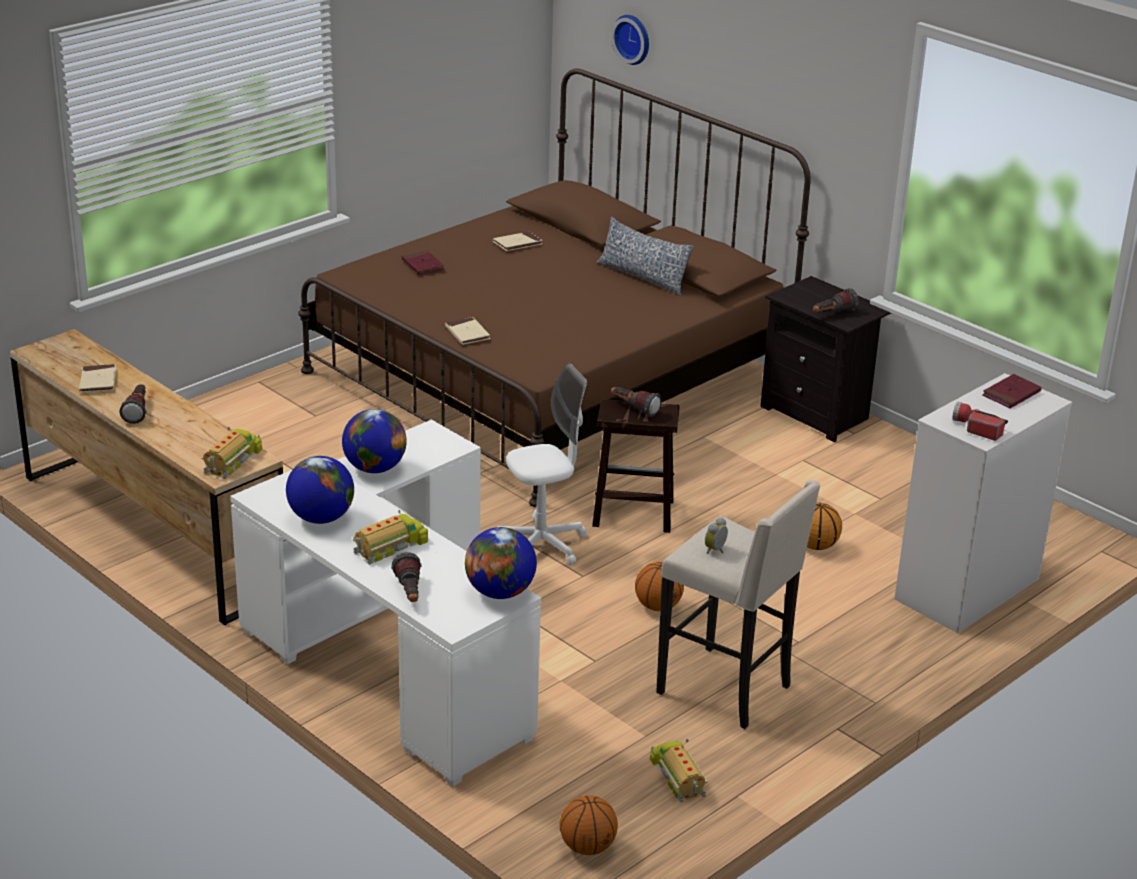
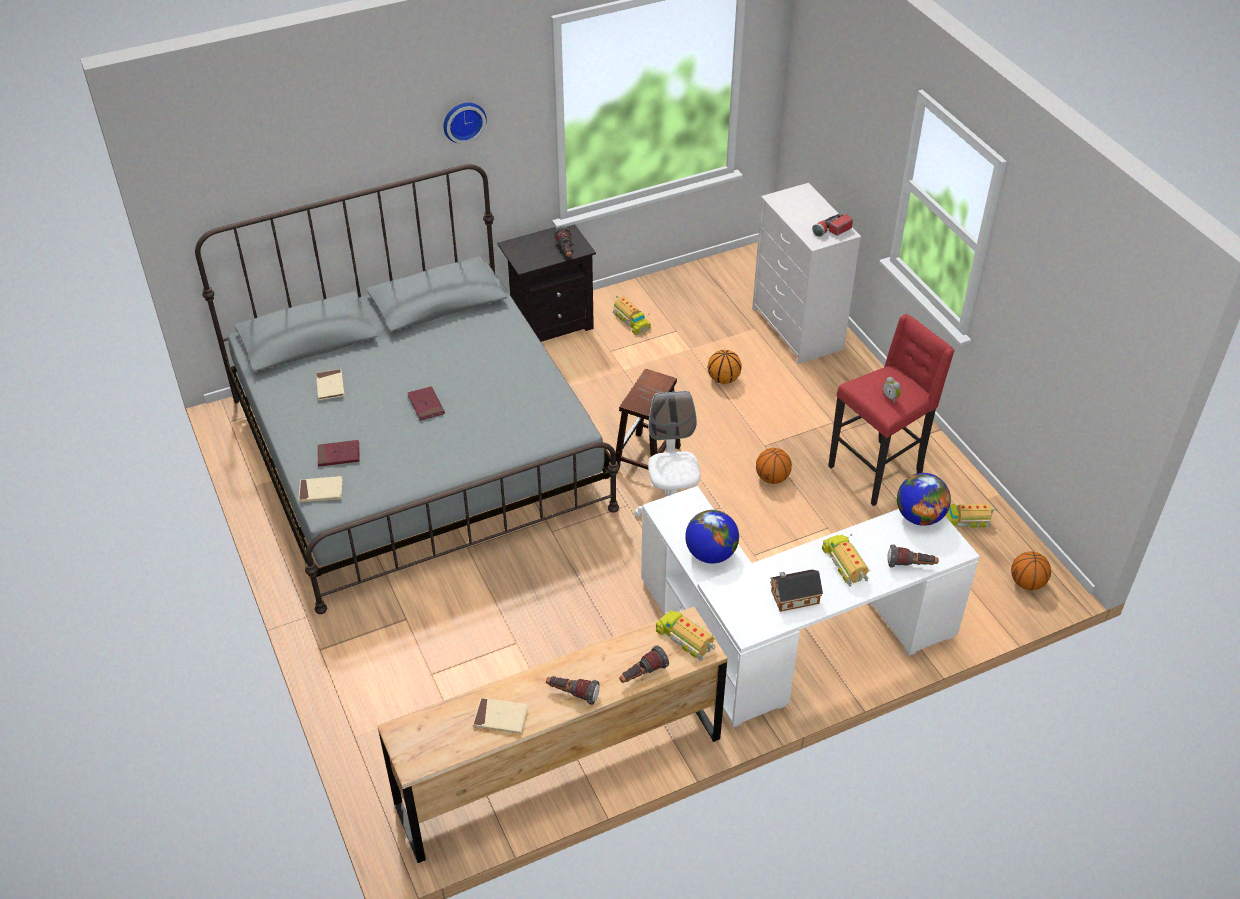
camera: 70 degrees left, 15 degrees up
(321, 518) = (792, 597): globe -> toy house
(467, 333) = (487, 455): beige book -> beige book (321, 491)
(548, 377) = (417, 453): brown bed -> grey bed
(633, 38) = (262, 172): wall clock -> wall clock (463, 121)
(633, 409) = (642, 393): flashlight -> flashlight (642, 674)
(643, 277) = (436, 330): pillow -> none
(727, 690) = (877, 471): beige stool -> red stool
(870, 464) = (630, 321): none -> toy truck
(1011, 394) = (791, 202): red book -> red book (426, 405)

